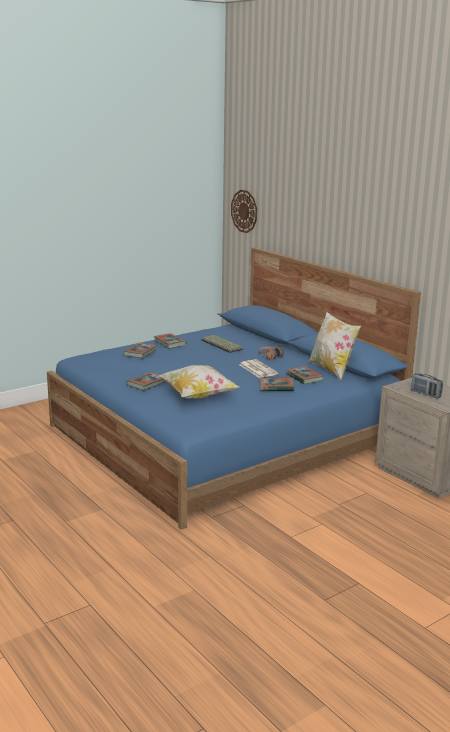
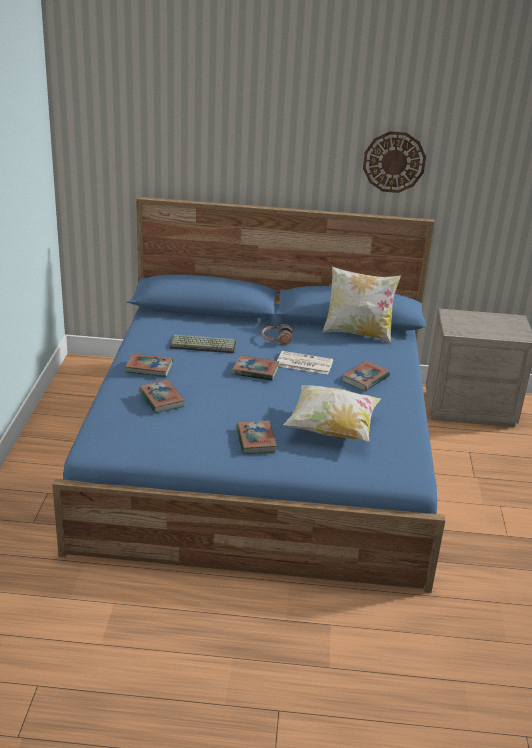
camera: 50 degrees left, 10 degrees up
(244, 211) = (105, 148): wall clock -> wall clock (394, 162)
(304, 378) = (359, 354): book -> book (255, 371)
(425, 394) = (485, 329): radio -> none

